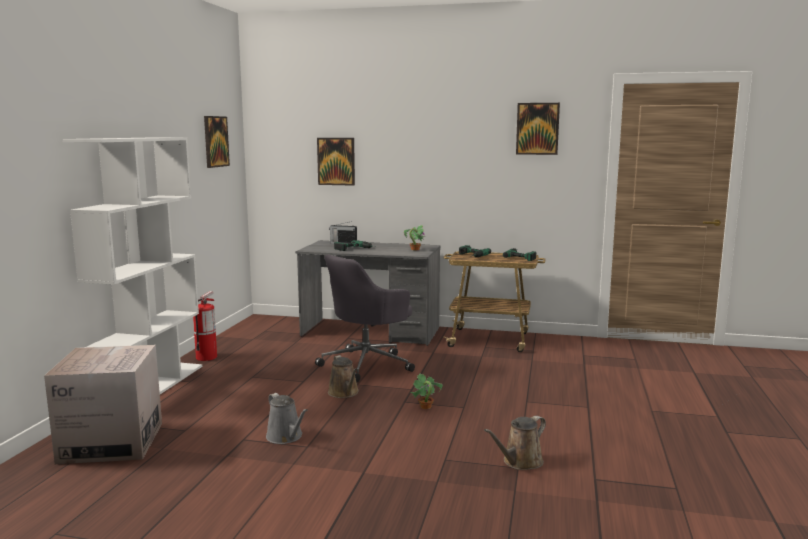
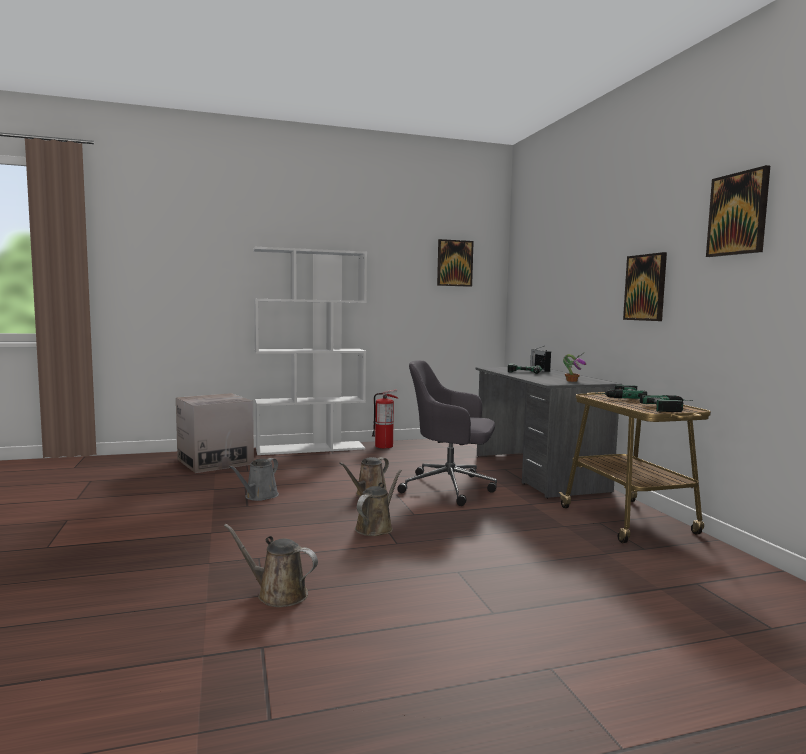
camera: 60 degrees right, 5 degrees down
(336, 161) = (555, 281): picture -> picture (645, 287)
(425, 407) = (376, 527): potted plant -> brown watering can

